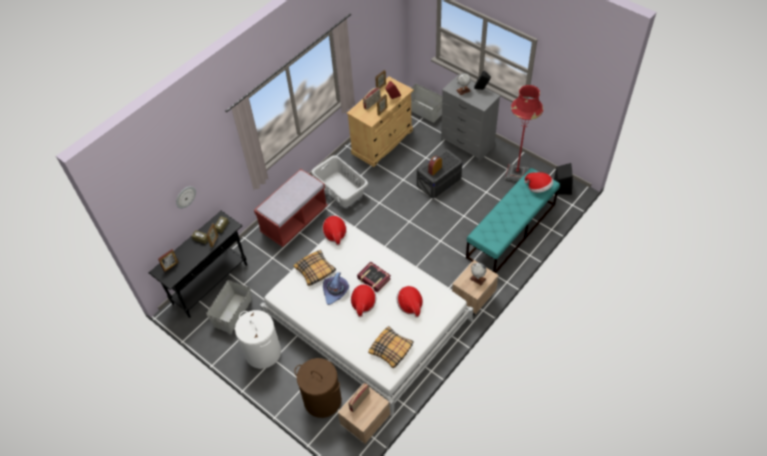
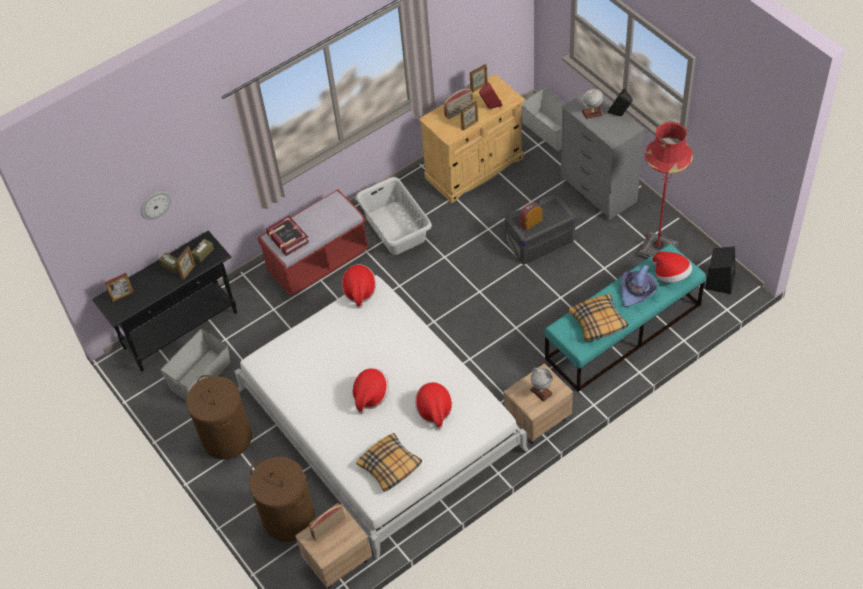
camera: 15 degrees right, 0 degrees up
(263, 352) = (226, 438): white laundry basket -> brown laundry basket
(315, 270) = (318, 337): pillow -> pillow (598, 322)
(335, 291) = (338, 371): purple hat -> purple hat (637, 291)
(374, 279) = (395, 364): book -> book (287, 238)

